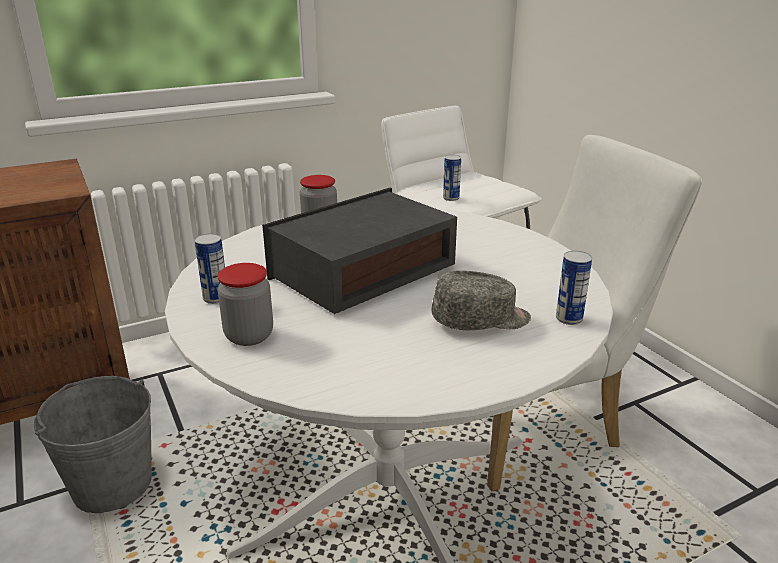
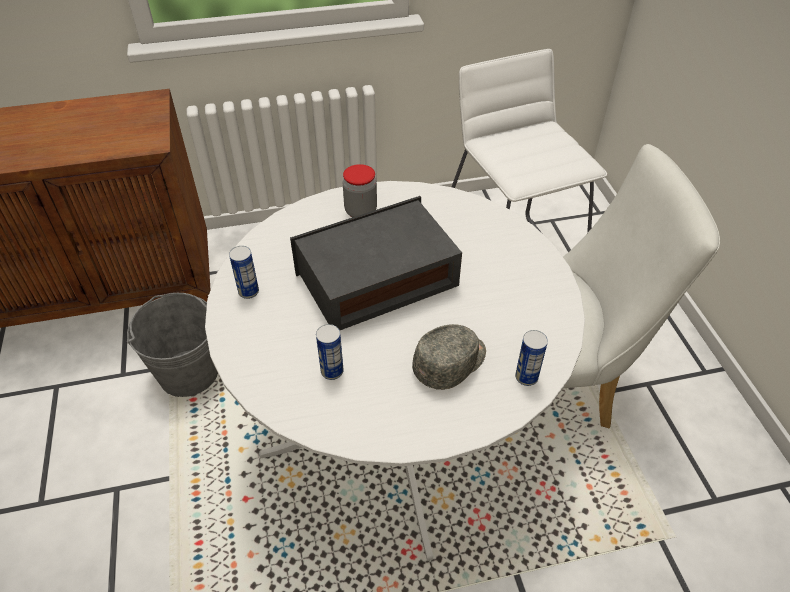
camera: 15 degrees right, 20 degrees up
(249, 336) = (261, 344): jar -> none
(451, 198) = (511, 166): can -> can (332, 371)
(481, 320) = (451, 363): grey cap -> grey cap turned 45 degrees counterclockwise

